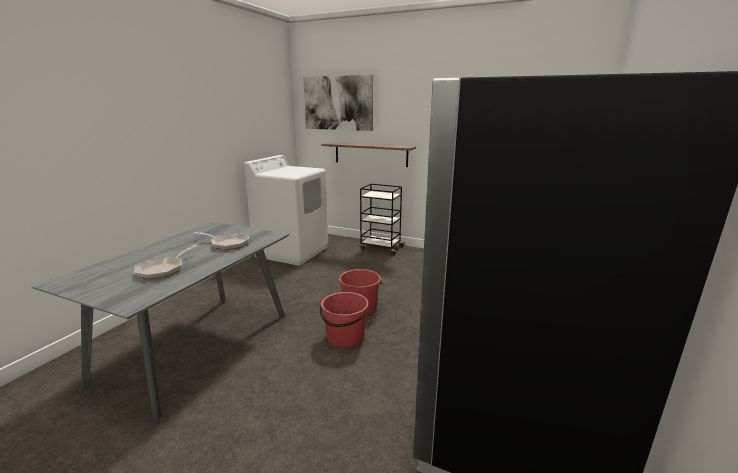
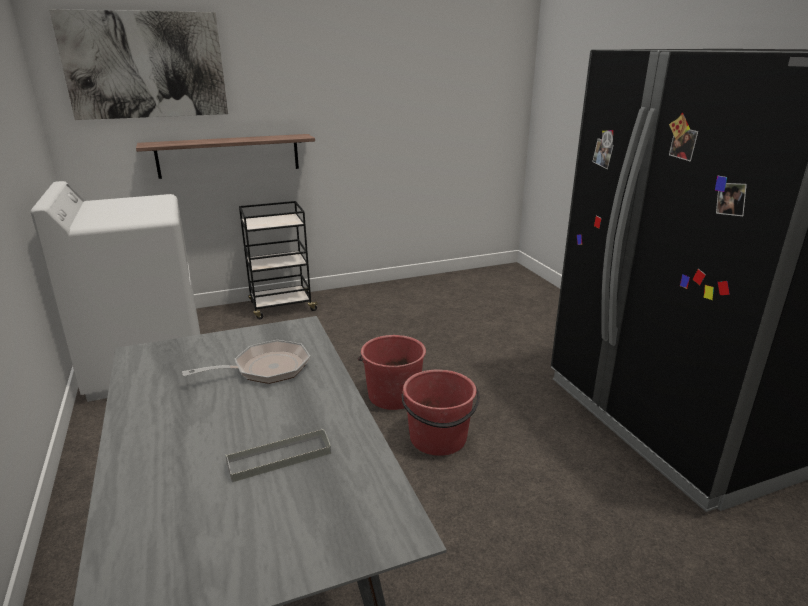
camera: 45 degrees left, 5 degrees up
(163, 269) = (279, 458): frying pan -> grey tray

